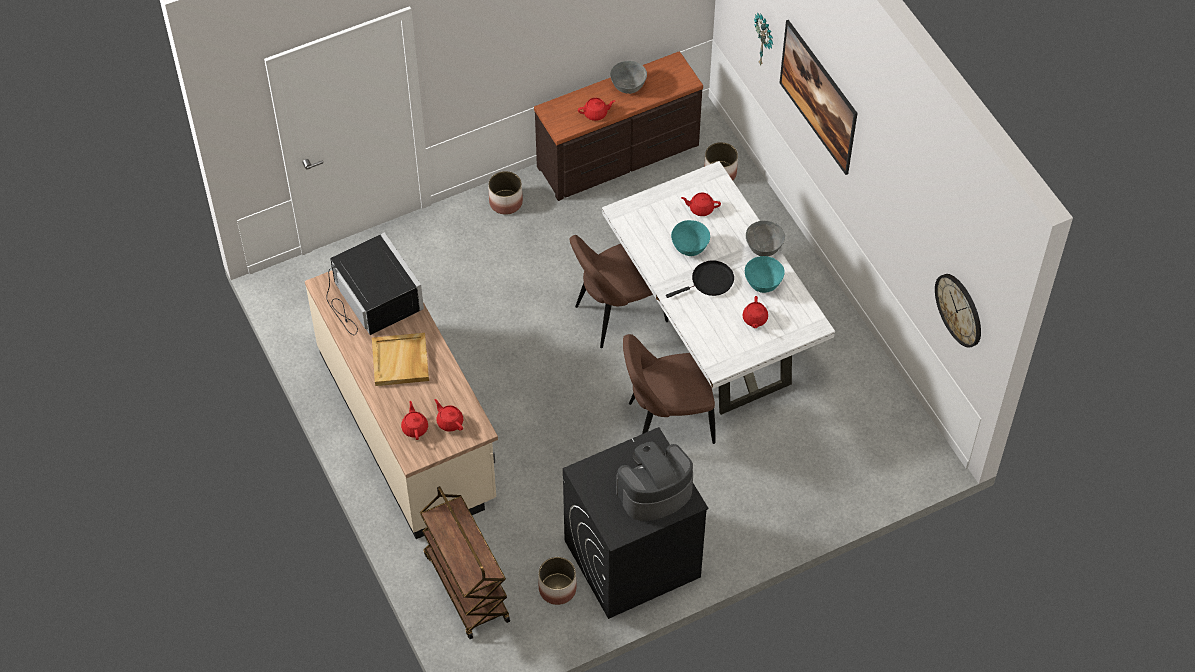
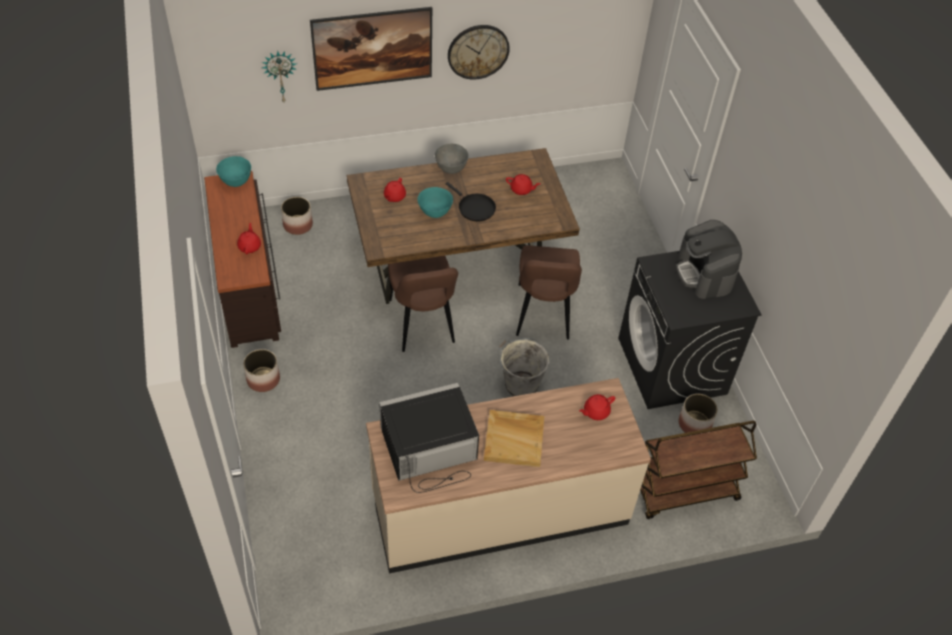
camera: 80 degrees left, 5 degrees down
(415, 428) = (597, 441): red teapot -> none
(562, 418) = (520, 385): none -> grey bucket
(628, 87) = (229, 218): grey bowl -> none
(709, 281) = (474, 208): black frying pan -> black frying pan turned 150 degrees clockwise
(712, 331) = (459, 266): white dining table -> brown dining table
(763, 284) = (488, 177): turquoise bowl -> turquoise bowl (236, 182)
(959, 309) = (598, 39): wall clock -> wall clock (478, 51)

